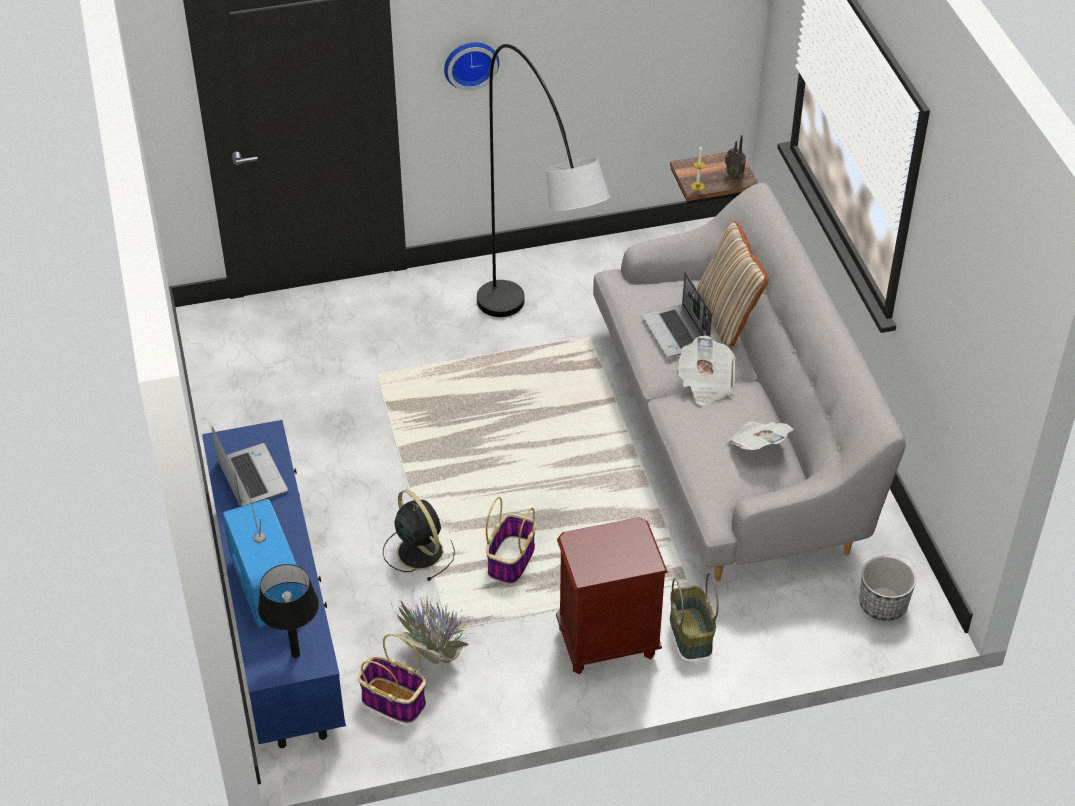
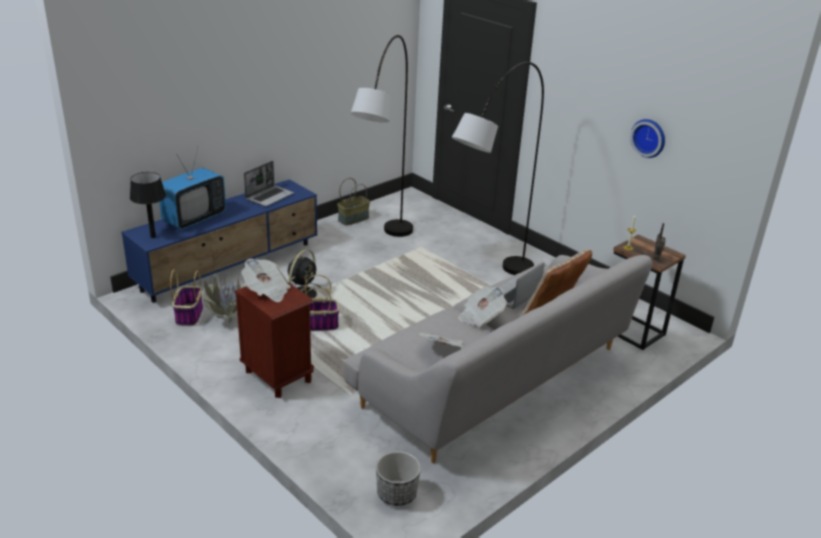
camera: 60 degrees right, 15 degrees down
(370, 425) = (382, 255): none -> grey floor lamp
(470, 63) = (563, 107): wall clock -> wall clock (649, 137)
(598, 555) = (267, 291): none -> newspaper
(689, 633) = (307, 408): basket -> basket (353, 219)

